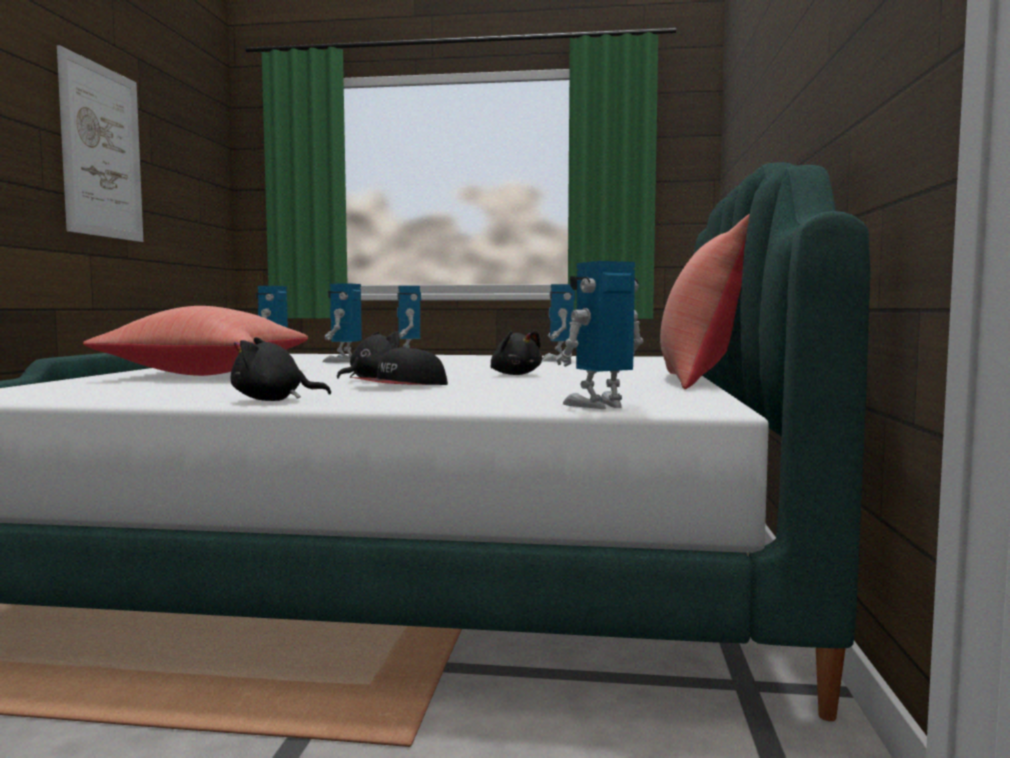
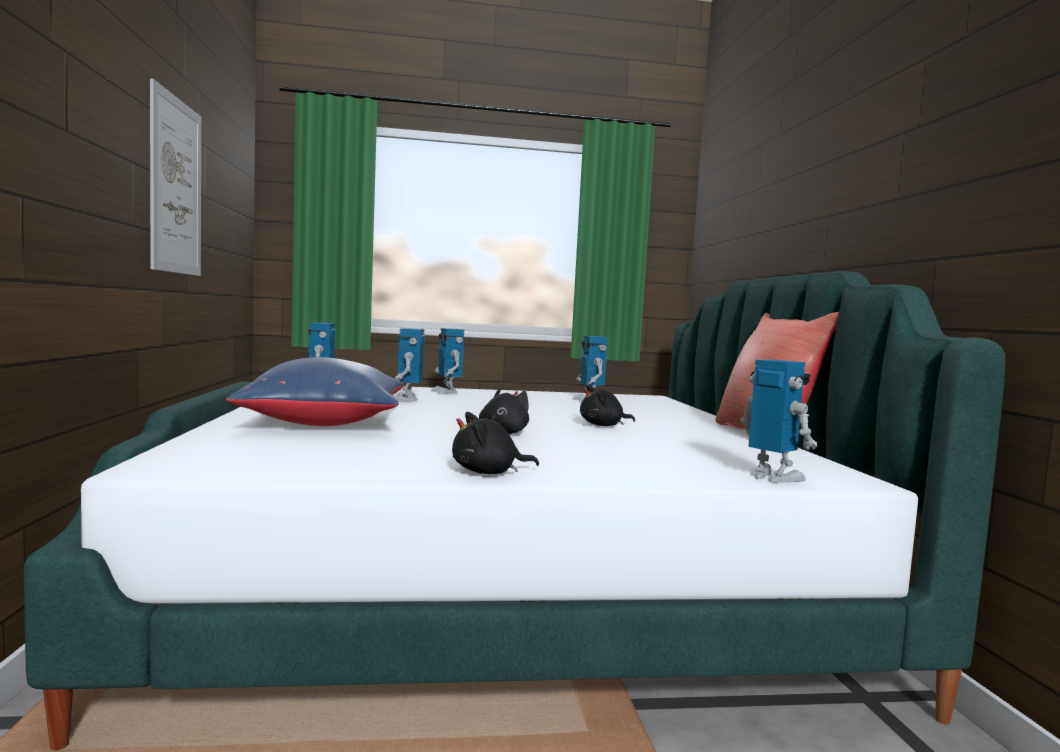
camera: 15 degrees left, 0 degrees up
(209, 374) = (327, 423): red pillow -> blue pillow
(400, 386) = (548, 445): cap -> none
(515, 374) = (603, 425): black plush toy -> black plush toy turned 120 degrees clockwise
(599, 406) = (773, 478): toy robot -> toy robot turned 90 degrees clockwise

